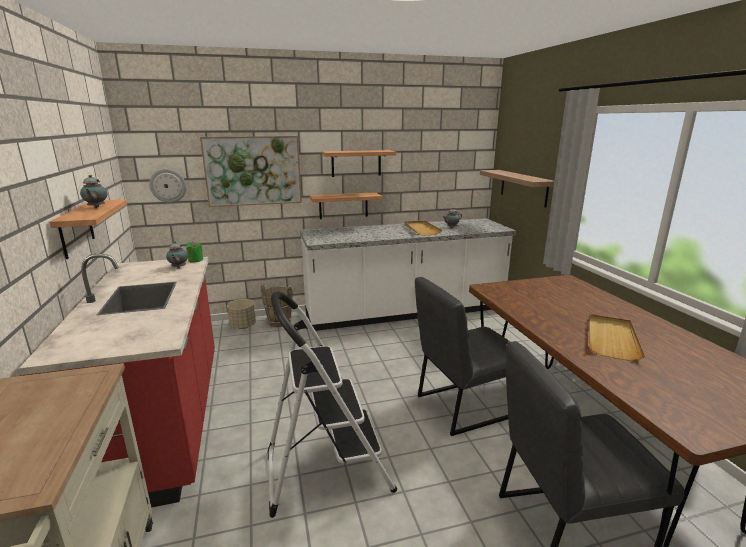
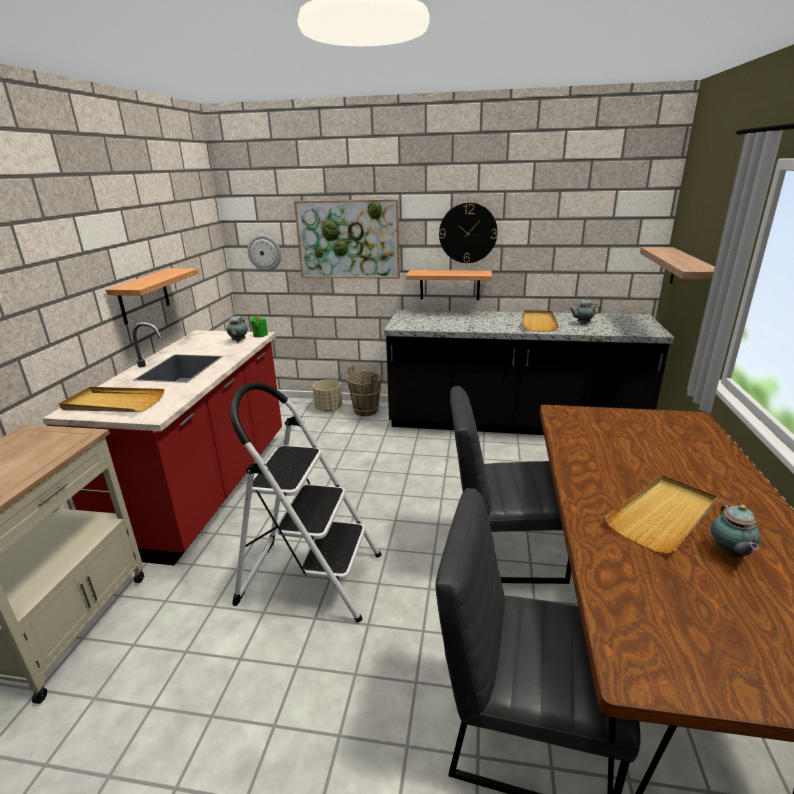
camera: 25 degrees right, 5 degrees up
(96, 207) = (159, 277): teapot -> teapot (729, 554)
(99, 339) = (113, 403): none -> beige tray
(356, 163) = (468, 233): shelf -> wall clock
(405, 312) = (512, 424): white counter -> black counter

